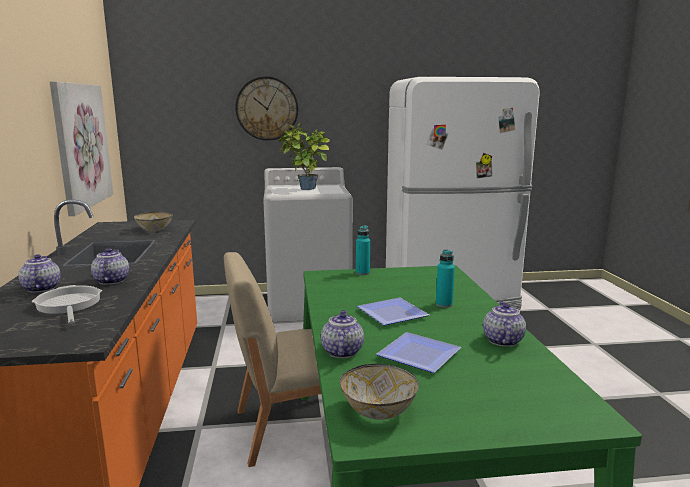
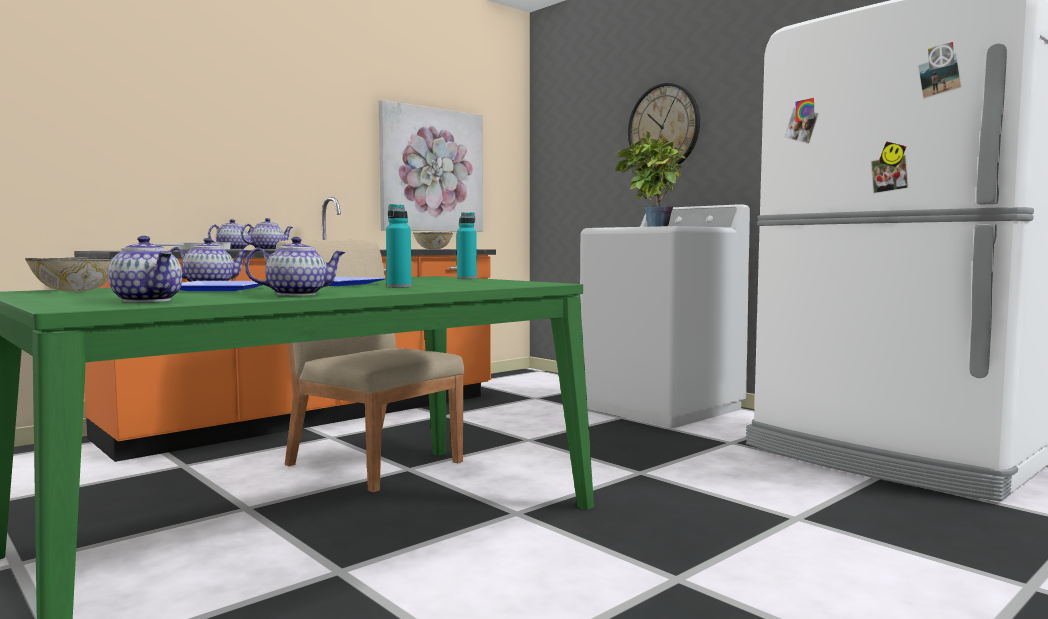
camera: 55 degrees right, 10 degrees down
(539, 390) = (149, 300): none -> teapot

